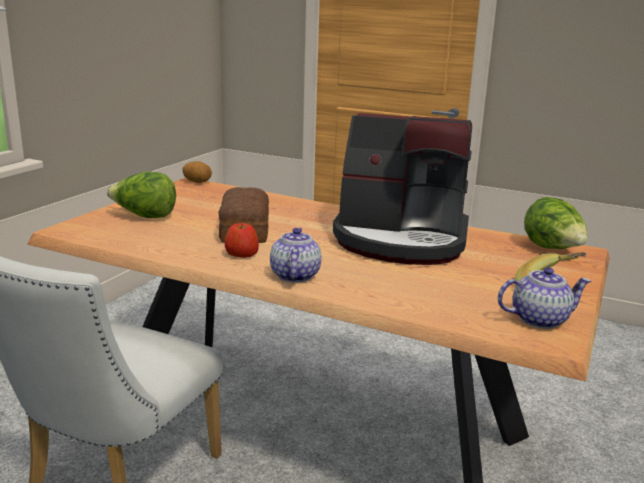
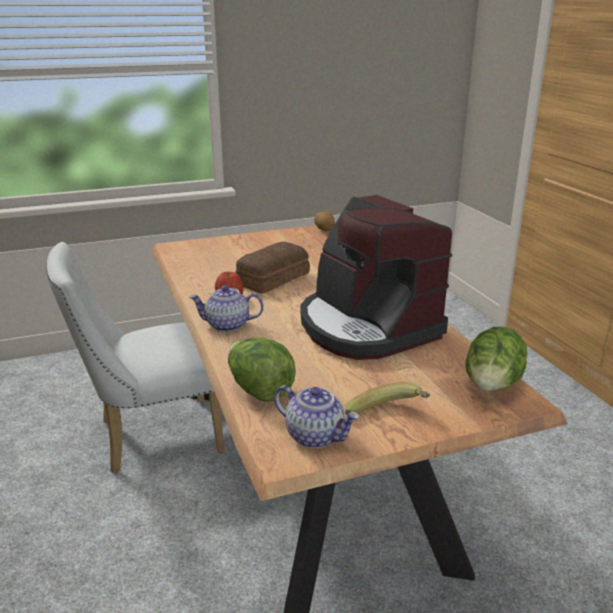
camera: 45 degrees right, 5 degrees up
(144, 217) = (233, 250): lettuce -> lettuce (259, 390)
(294, 275) = (227, 325): teapot -> teapot turned 135 degrees counterclockwise

